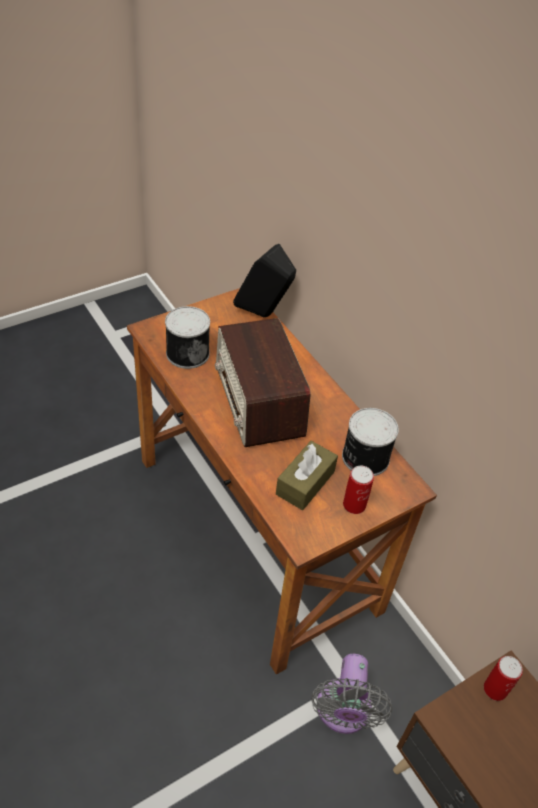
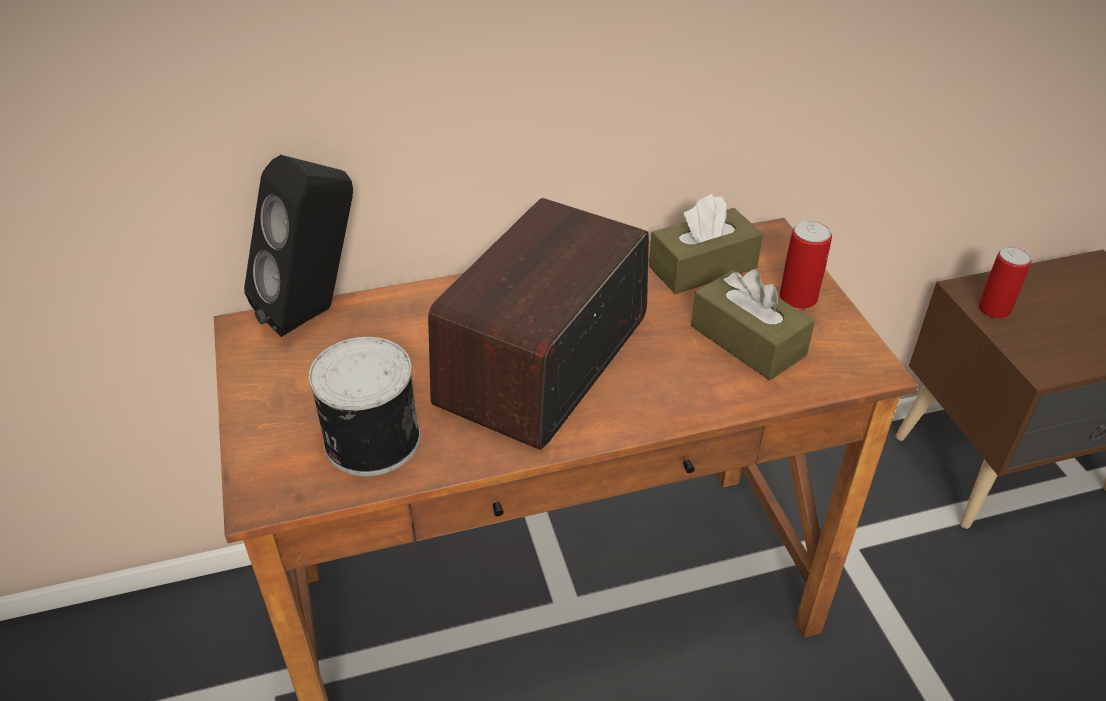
camera: 70 degrees left, 5 degrees down
(259, 401) = (543, 360): radio -> radio turned 120 degrees clockwise
(343, 712) = (883, 563): grey fan -> none
(364, 457) = (702, 267): can -> brown tissue box

